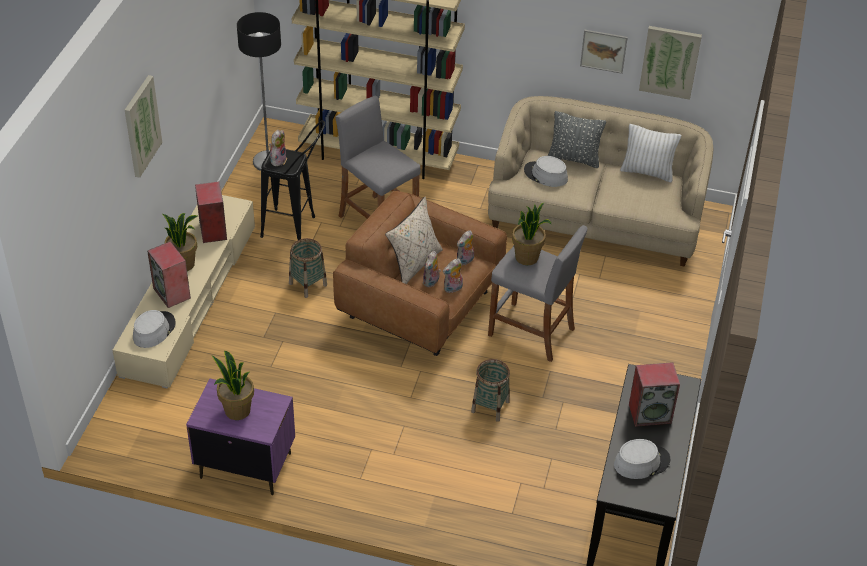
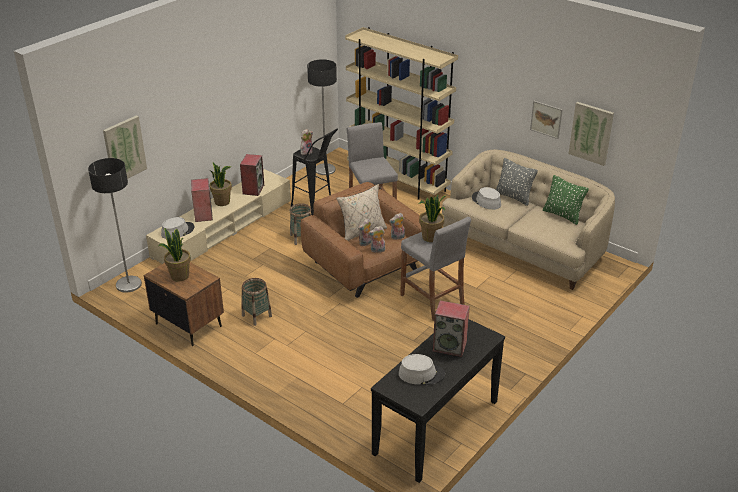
camera: 25 degrees right, 10 degrees down
(117, 429) = (128, 284): none -> floor lamp
(141, 126) = (198, 91): picture -> picture (124, 149)
(245, 465) = (188, 324): purple nightstand -> brown nightstand
(490, 406) = (372, 336): basket -> basket (256, 316)
(647, 172) = (562, 215): white pillow -> green pillow

